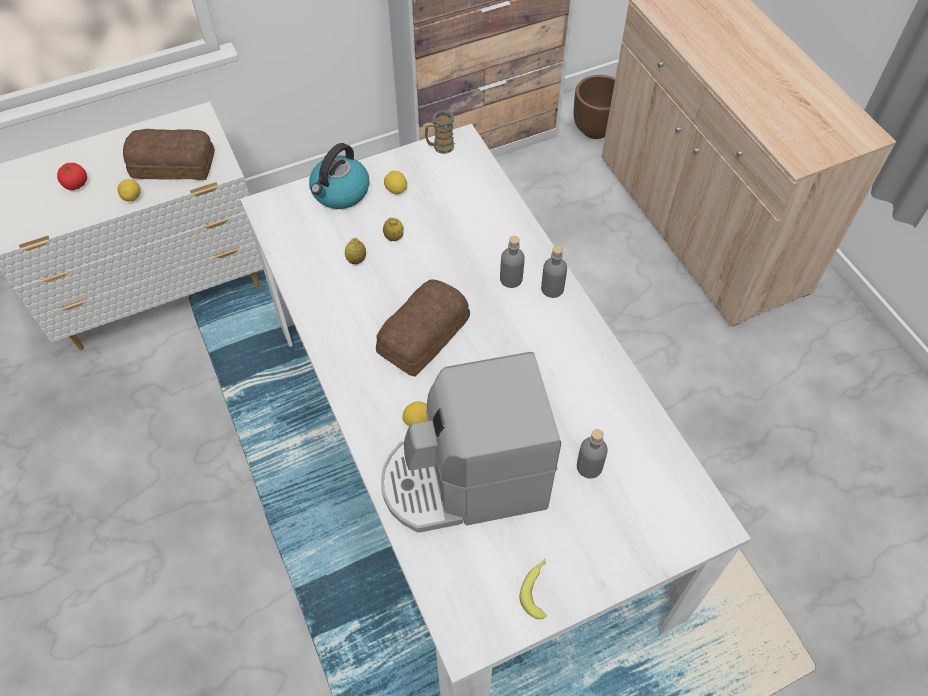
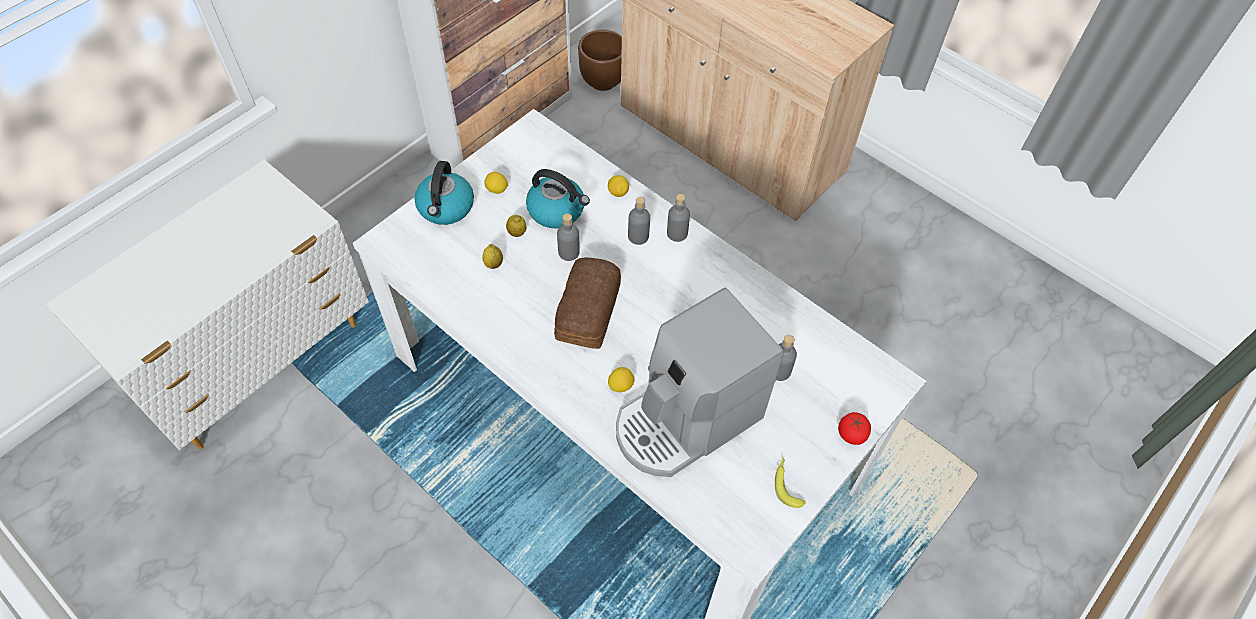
camera: 25 degrees left, 0 degrees up
(76, 184) = (169, 281): tomato -> tomato (851, 434)
(132, 197) = (236, 276): lemon -> lemon (618, 192)
(172, 164) = (259, 231): bread -> none
(434, 272) = (569, 252): none -> grey bottle
(440, 147) = (516, 138): mug -> none
(443, 228) = (557, 210): none -> kettle

